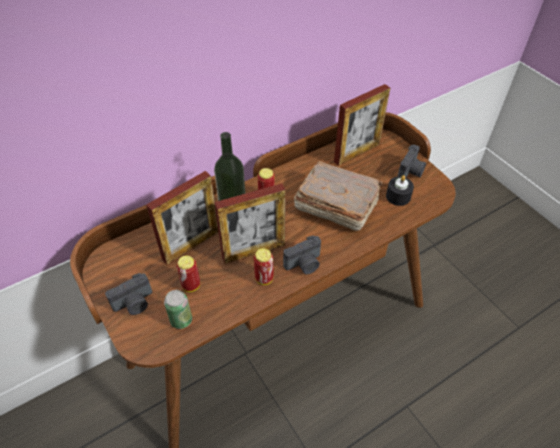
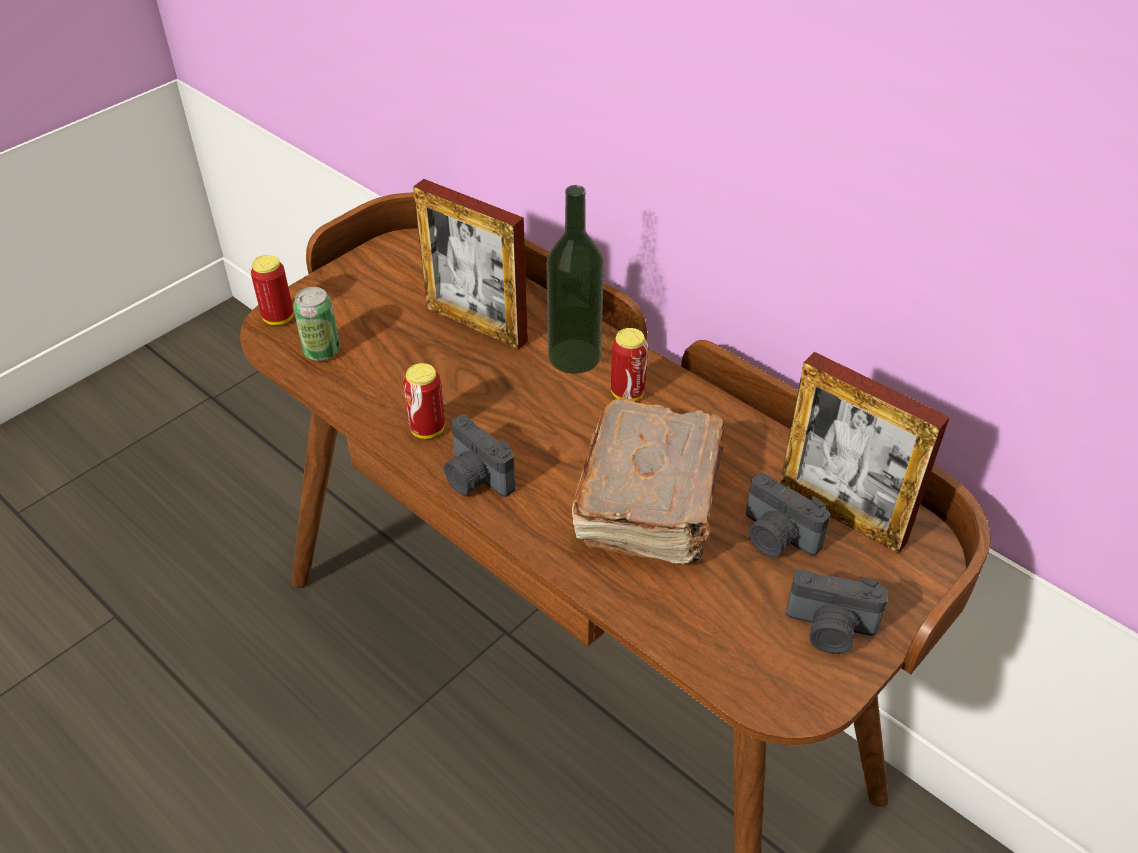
camera: 75 degrees right, 5 degrees down
(134, 304) = (343, 296): camera -> camera (776, 538)
(191, 285) = (391, 345): can -> can (278, 318)
(253, 251) = (487, 403): picture frame -> none
(398, 196) = (729, 611): black candle -> none

